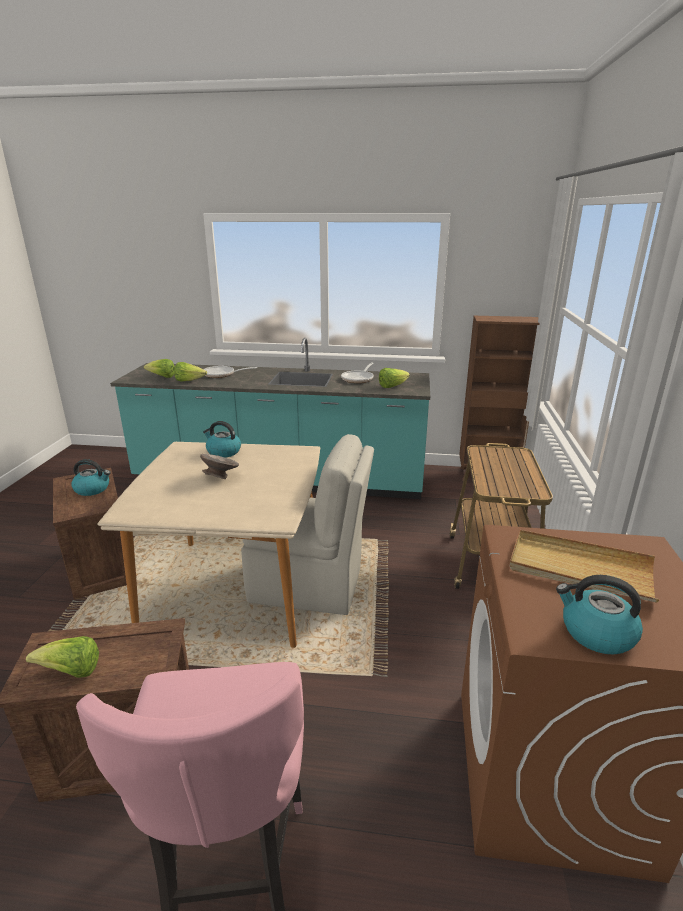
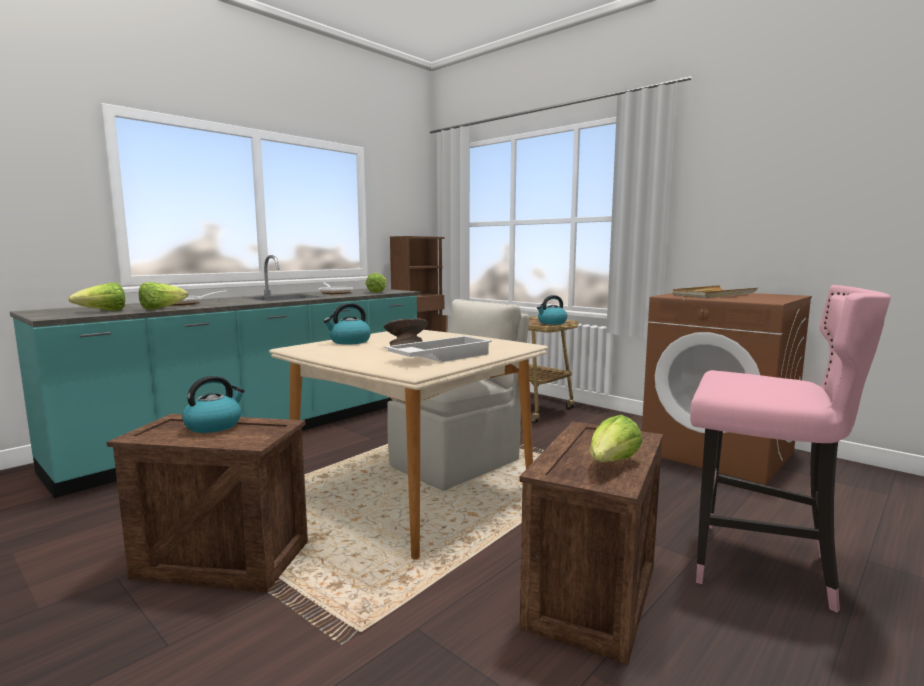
camera: 55 degrees left, 15 degrees down
(188, 503) = (439, 357): none -> white tray
(596, 633) = (771, 299): kettle -> kettle (551, 323)

